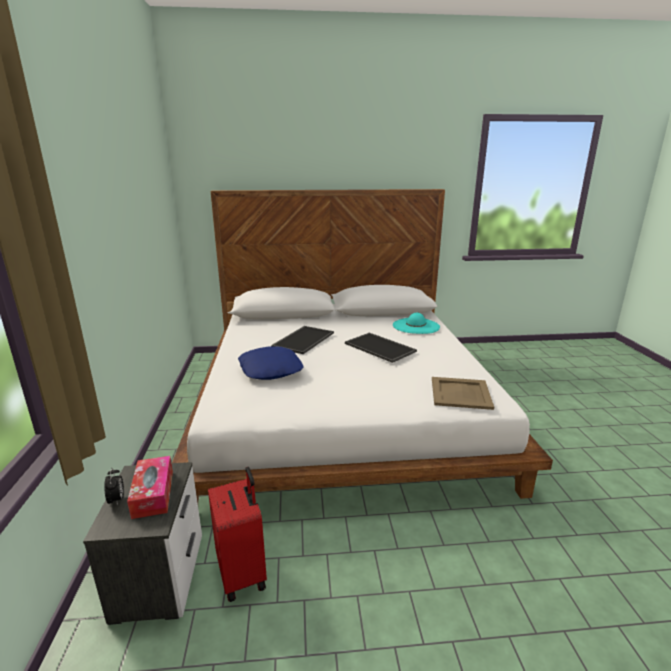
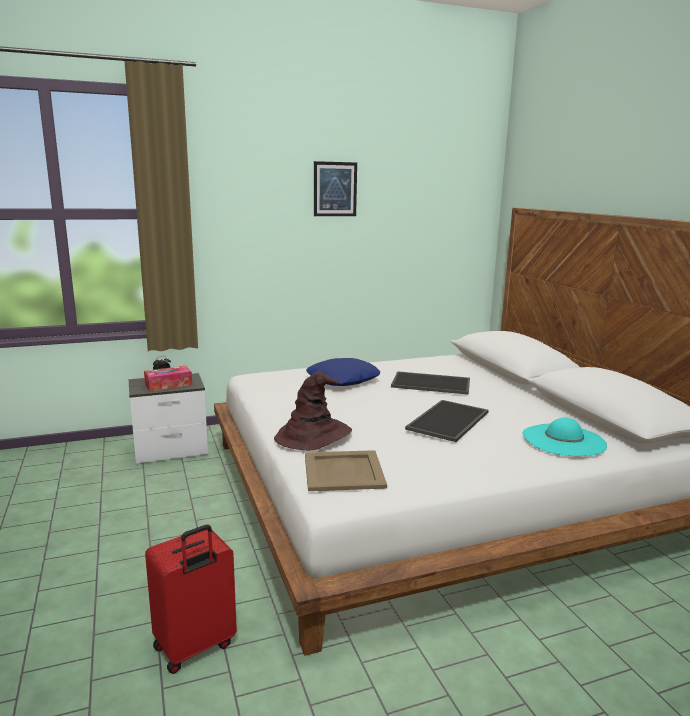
camera: 75 degrees right, 5 degrees down
(115, 186) = (335, 189): none -> picture
(243, 573) = (172, 477): red suitcase -> red suitcase (195, 647)
(395, 398) = (313, 436): none -> brown hat

